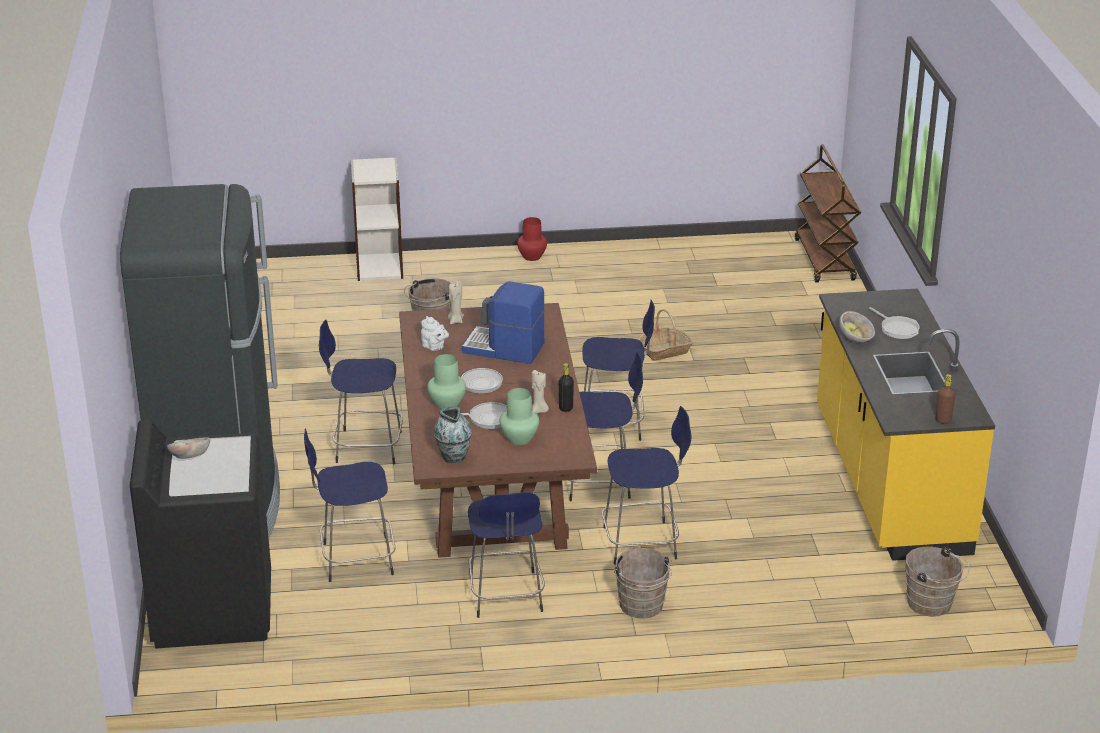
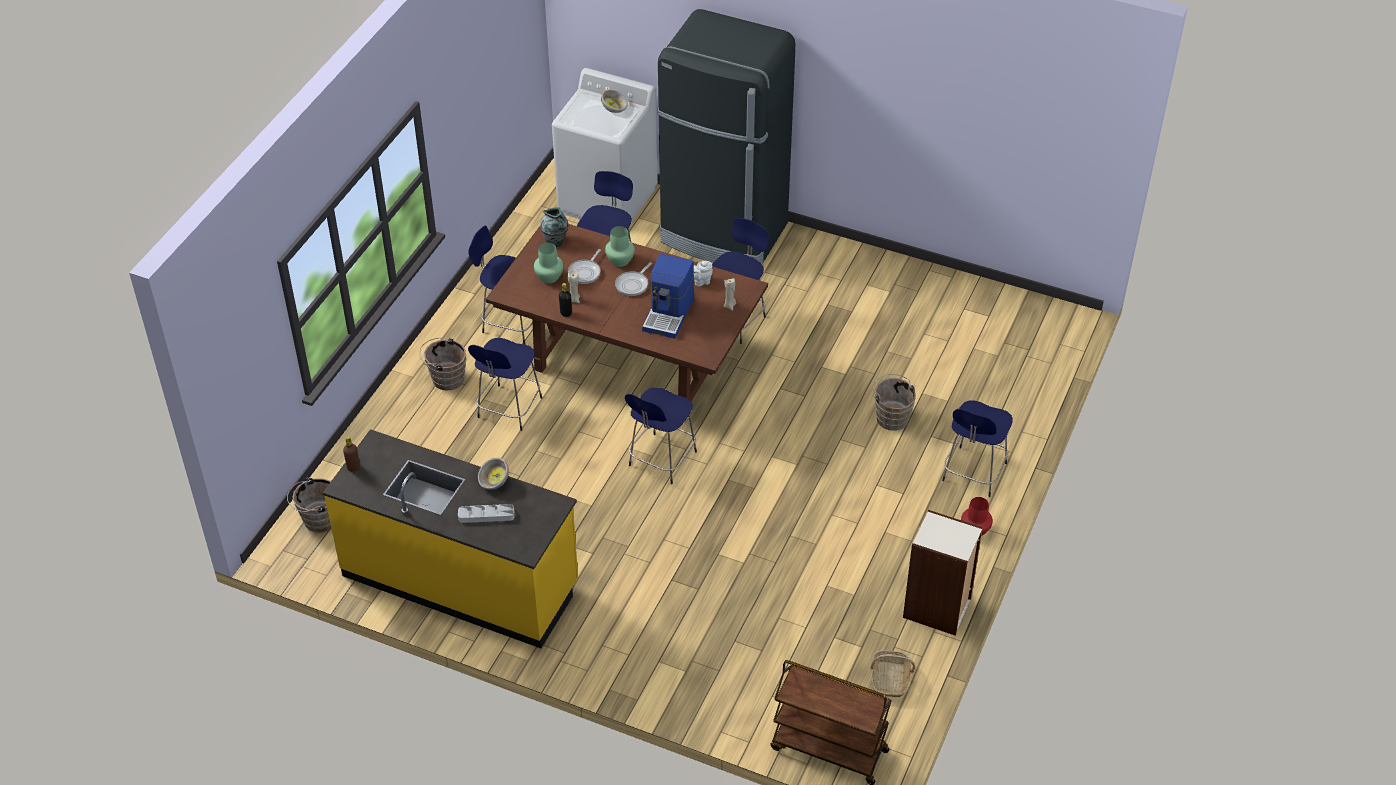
camera: 120 degrees right, 15 degrees up
(212, 609) = (608, 200): black washing machine -> white washing machine
(379, 267) = (1017, 423): bookcase -> bookcase (937, 609)
(504, 349) = (669, 314): coffee machine -> coffee machine turned 150 degrees clockwise
(600, 482) = (594, 419): blue stool -> blue stool (973, 473)
(665, 351) = (746, 543): basket -> basket (890, 679)
(897, 328) = (486, 515): frying pan -> grey tray

